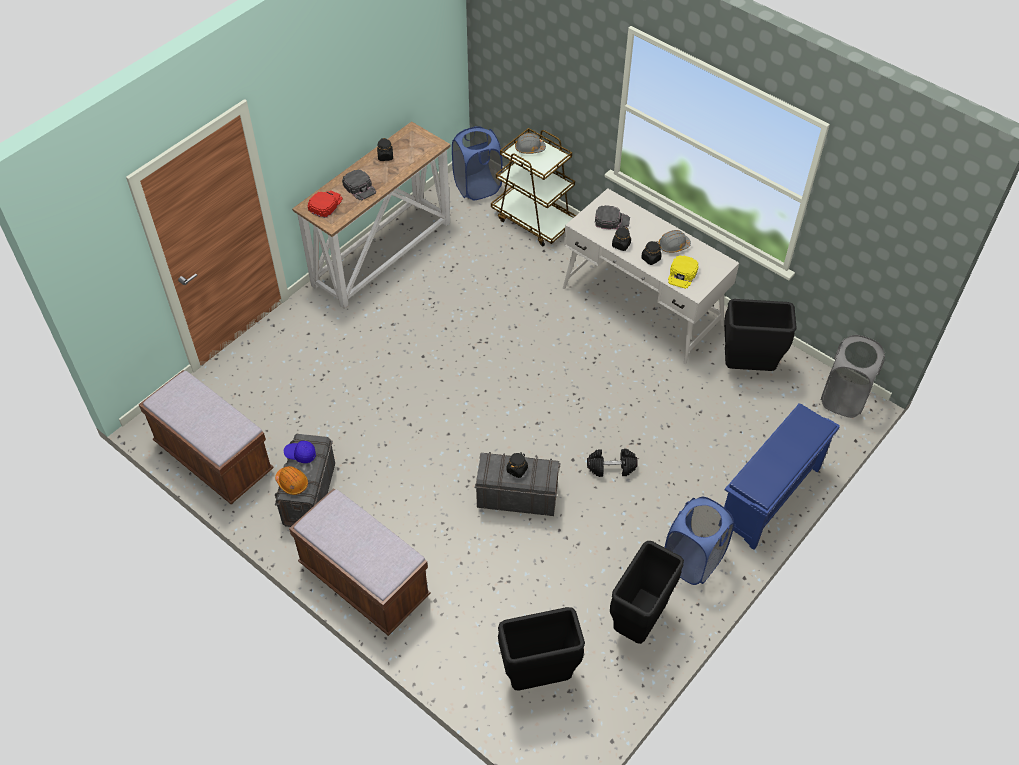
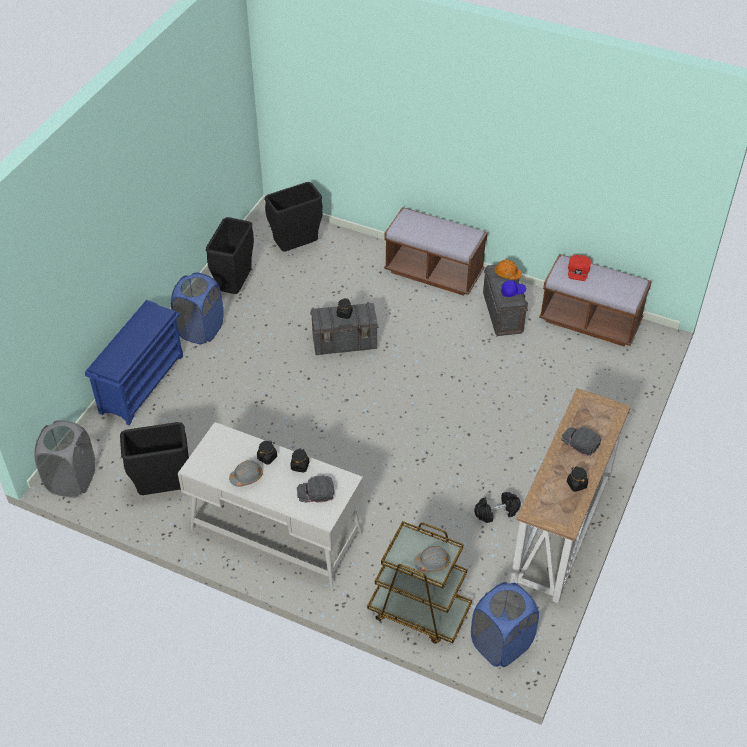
camera: 165 degrees right, 5 degrees down
(325, 204) = (602, 416): red cap -> red cap (578, 270)
(611, 468) = (275, 378): black dumbbell -> black dumbbell (496, 512)
(682, 274) = (233, 447): yellow cap -> none

